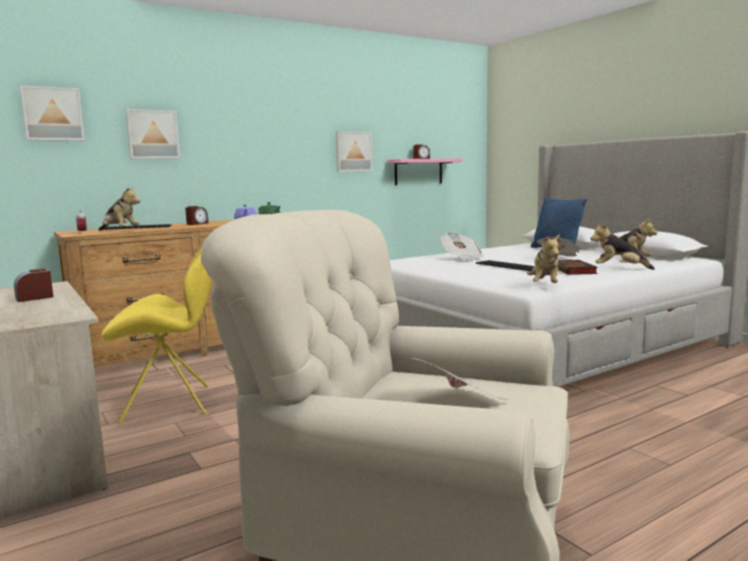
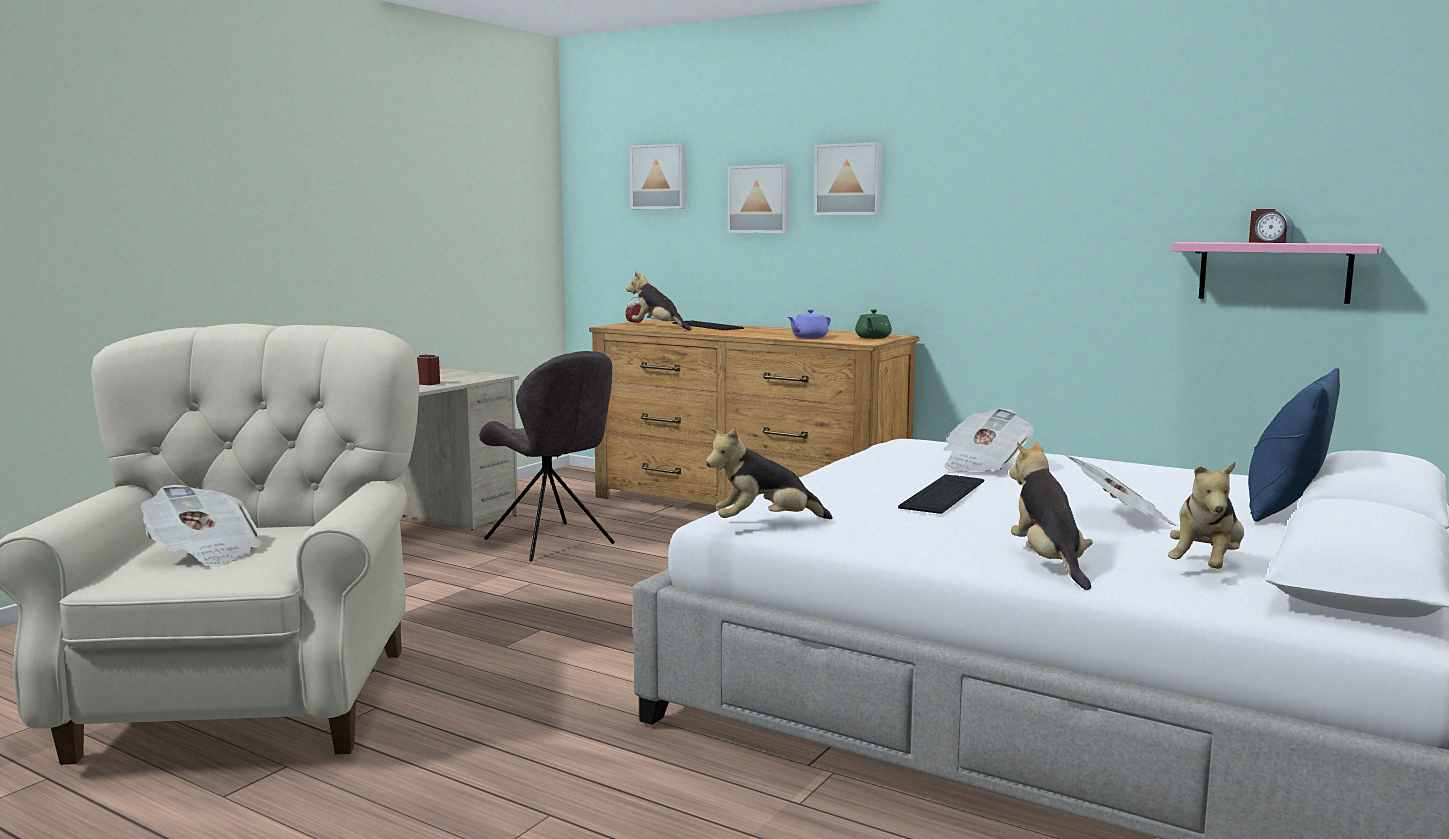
camera: 65 degrees right, 0 degrees up
(119, 231) = (658, 328): plush toy -> plush toy turned 120 degrees clockwise
(171, 403) = (551, 543): yellow chair -> grey chair
(197, 224) = (772, 331): alarm clock -> none
(352, 151) = (1094, 224): picture -> picture (849, 179)
(574, 271) = (956, 533): book -> none

